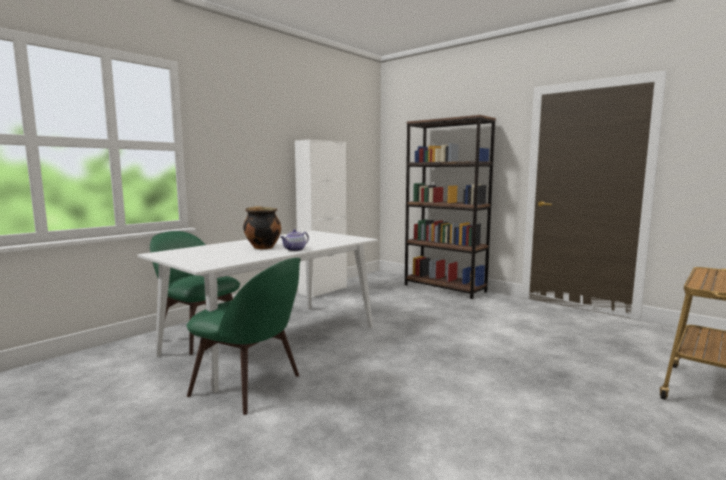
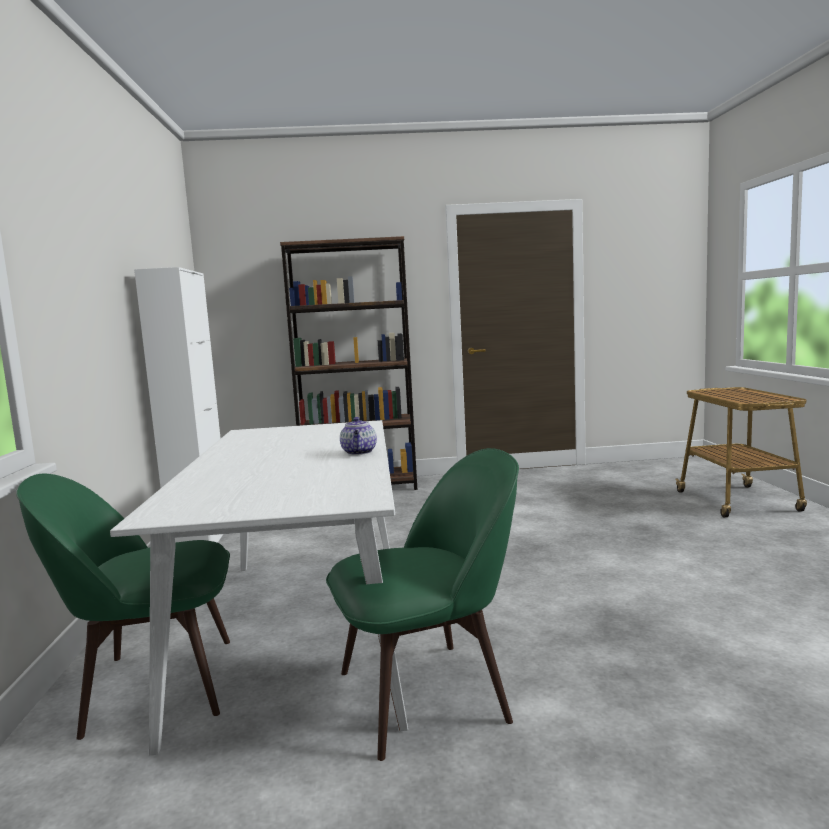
camera: 45 degrees left, 0 degrees up
(262, 247) = (294, 462): cooking pot -> none

